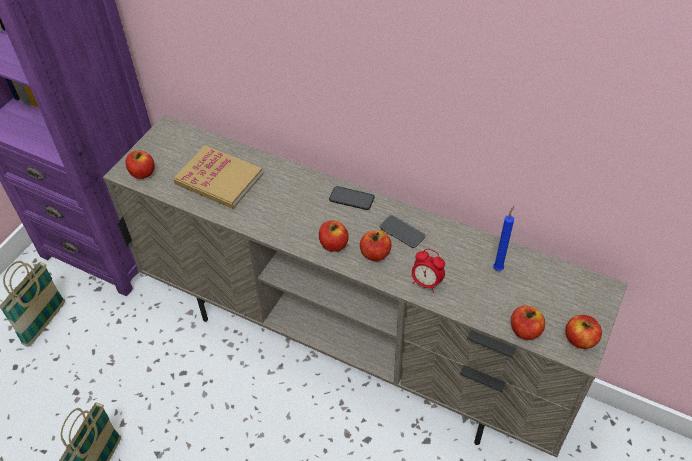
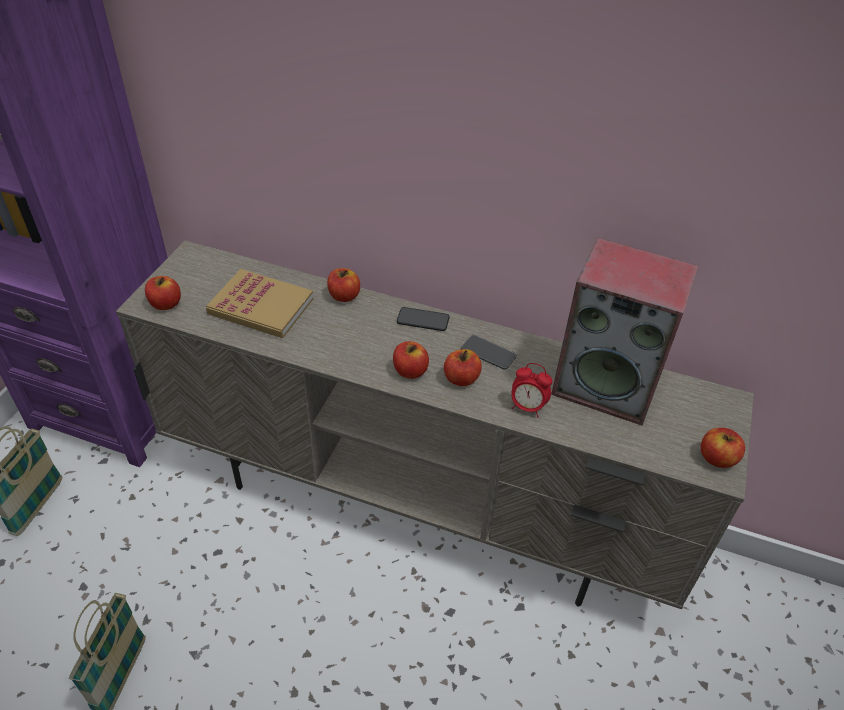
camera: 10 degrees left, 5 degrees down
(498, 268) = (607, 385): blue candle -> speaker
(525, 330) = (652, 453): apple -> apple (344, 296)

